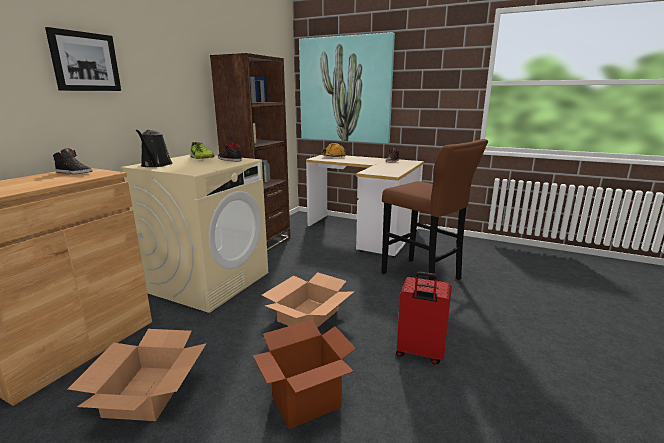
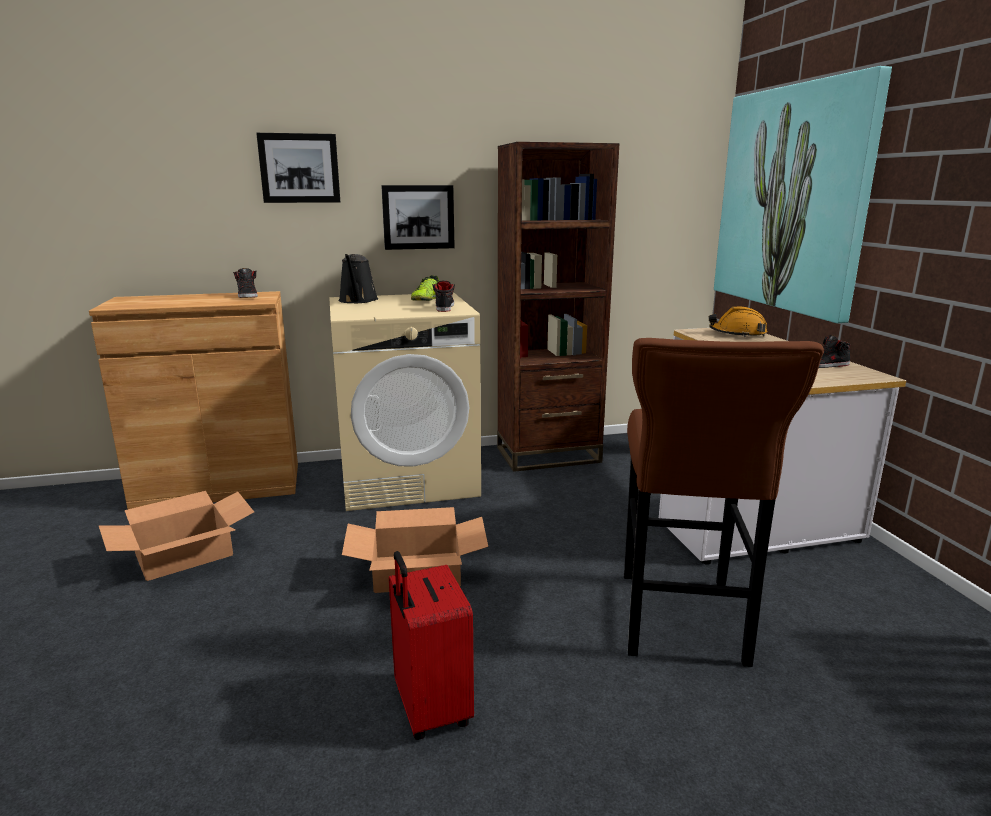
camera: 50 degrees right, 0 degrees up
(156, 165) = (358, 301): black watering can -> black watering can turned 45 degrees counterclockwise
(169, 102) = (418, 217): none -> picture
(306, 402) = (233, 655): cardboard box -> none

